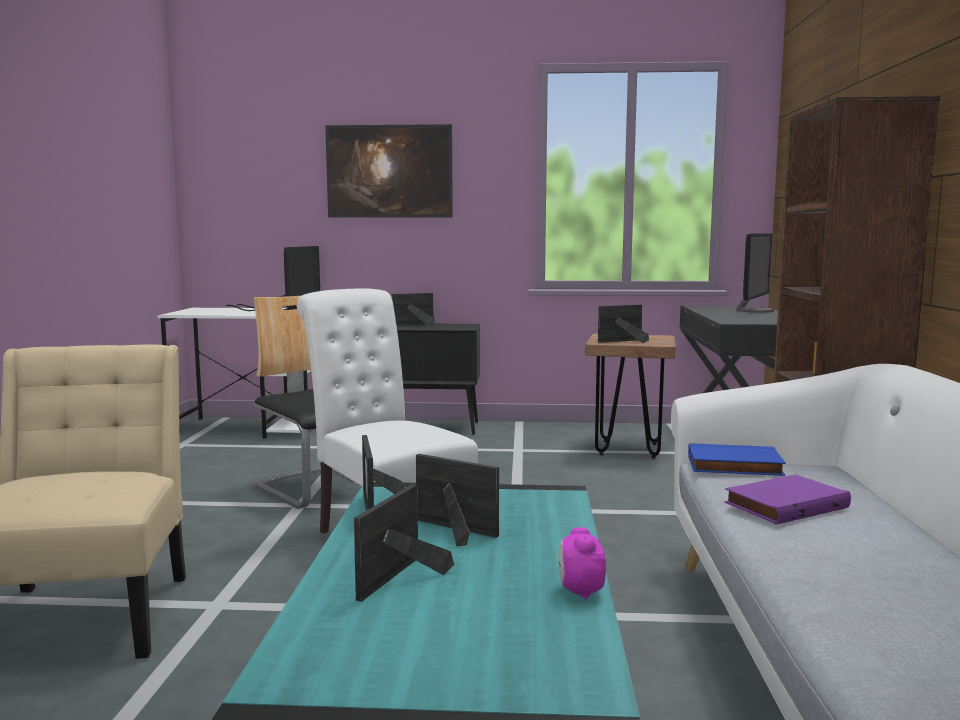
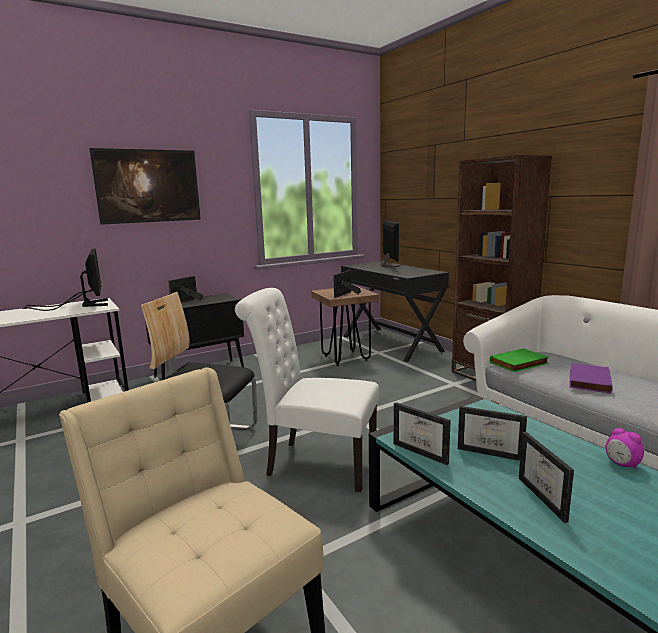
camera: 35 degrees left, 5 degrees up
(449, 531) = (491, 451): picture frame -> picture frame turned 150 degrees counterclockwise
(734, 466) = (519, 363): blue book -> green book

